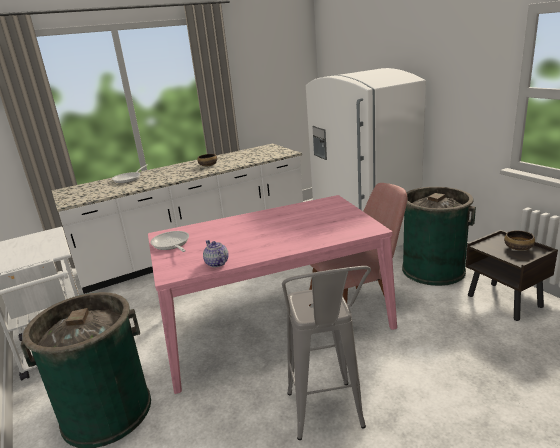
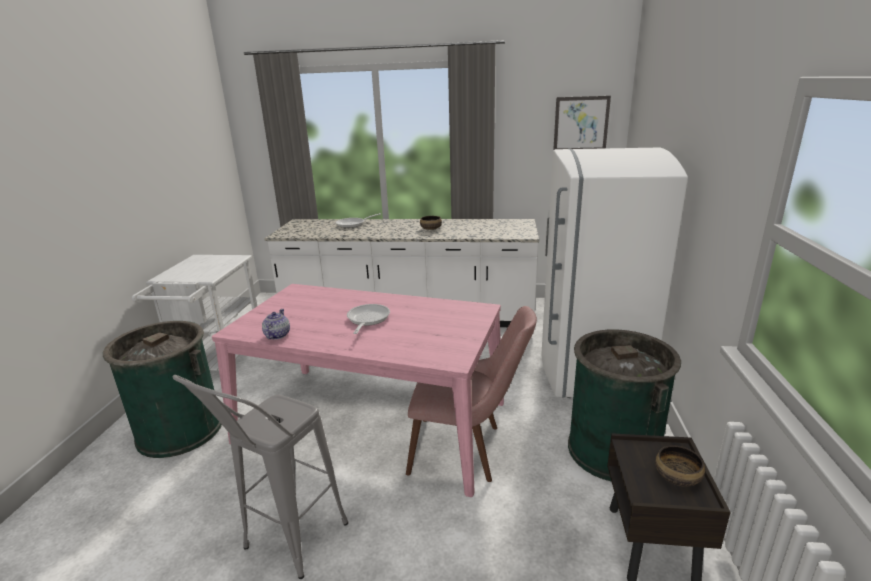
camera: 35 degrees right, 0 degrees up
(171, 244) = (284, 302): frying pan -> frying pan (367, 320)
(287, 64) = (581, 124): none -> picture

